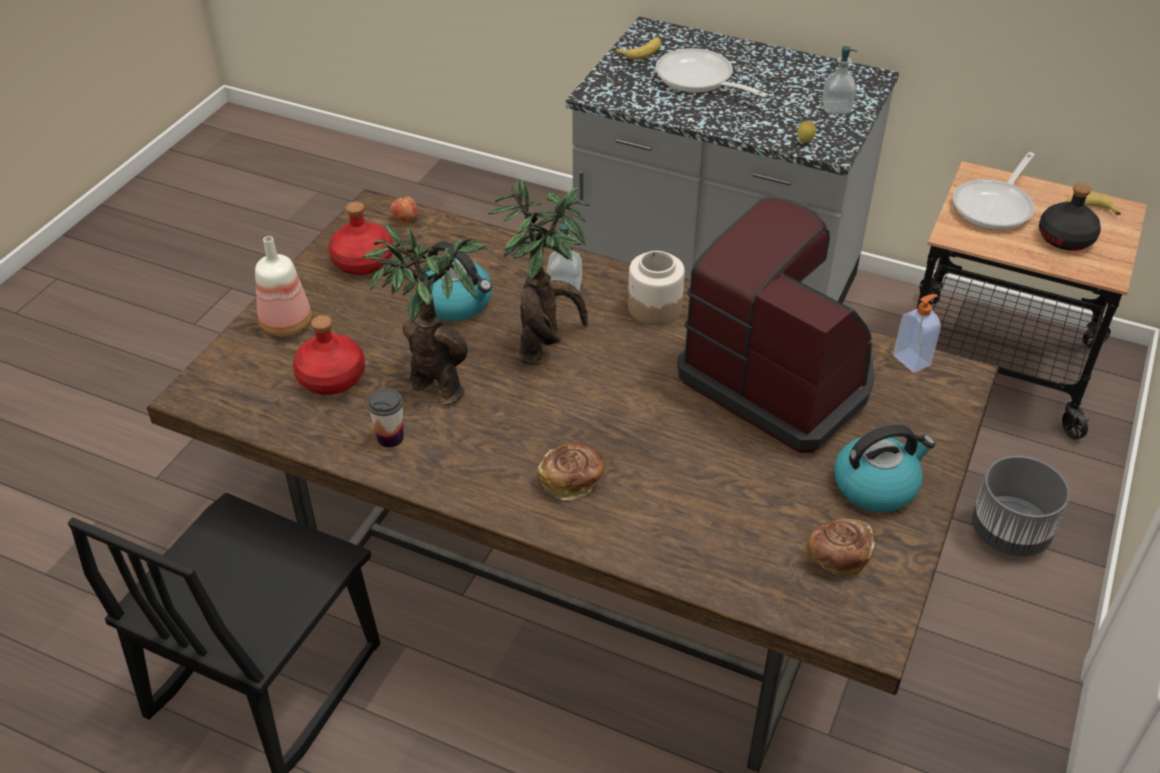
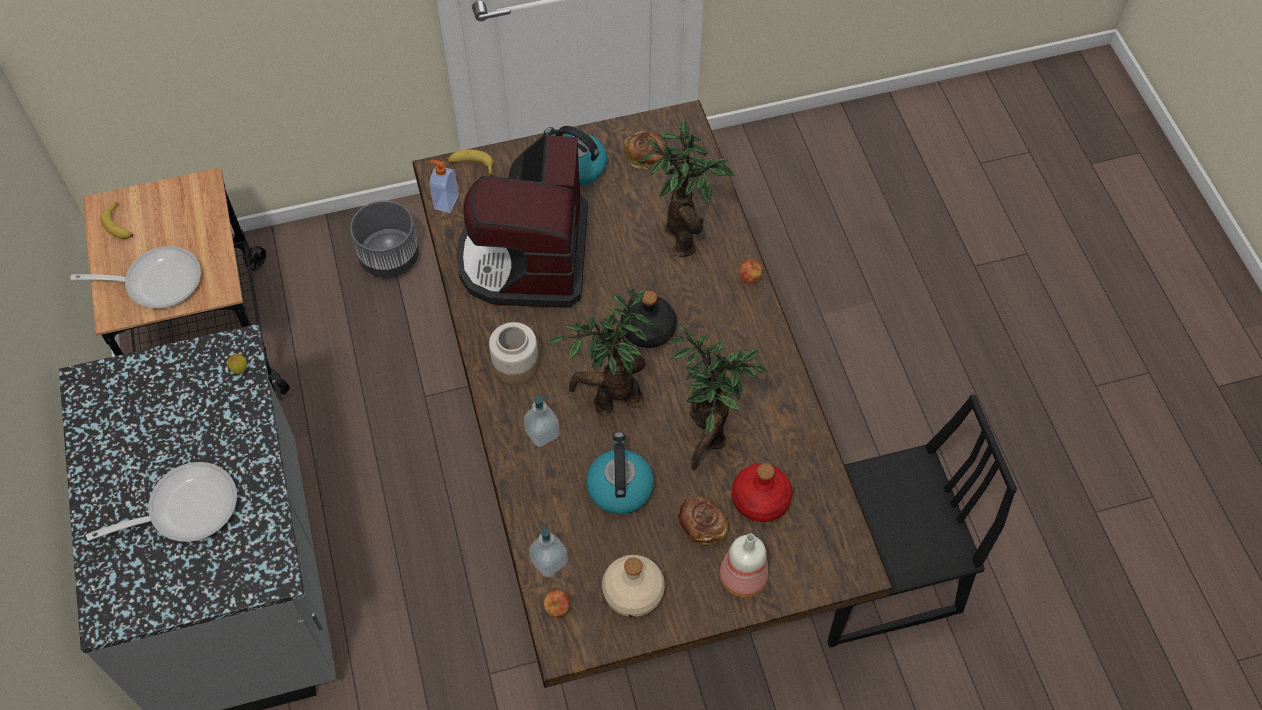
camera: 130 degrees left, 15 degrees up
(362, 261) = (633, 592): red bottle -> beige bottle
(390, 438) = (773, 419): cup -> none
(568, 533) = (749, 278): none -> apple
(571, 481) = (712, 302): bread -> bread (702, 526)
(641, 52) = (162, 592): banana -> banana (471, 165)
(688, 515) = (682, 234): none -> potted plant
(699, 80) = (185, 508): frying pan -> frying pan turned 120 degrees counterclockwise
(836, 108) = (163, 378): soap dispenser -> soap dispenser (549, 561)
(1066, 238) = (173, 223): black bottle -> black bottle (647, 329)

